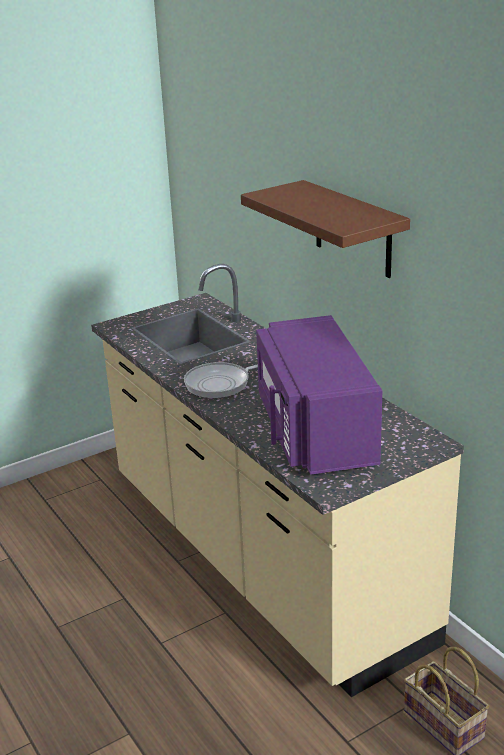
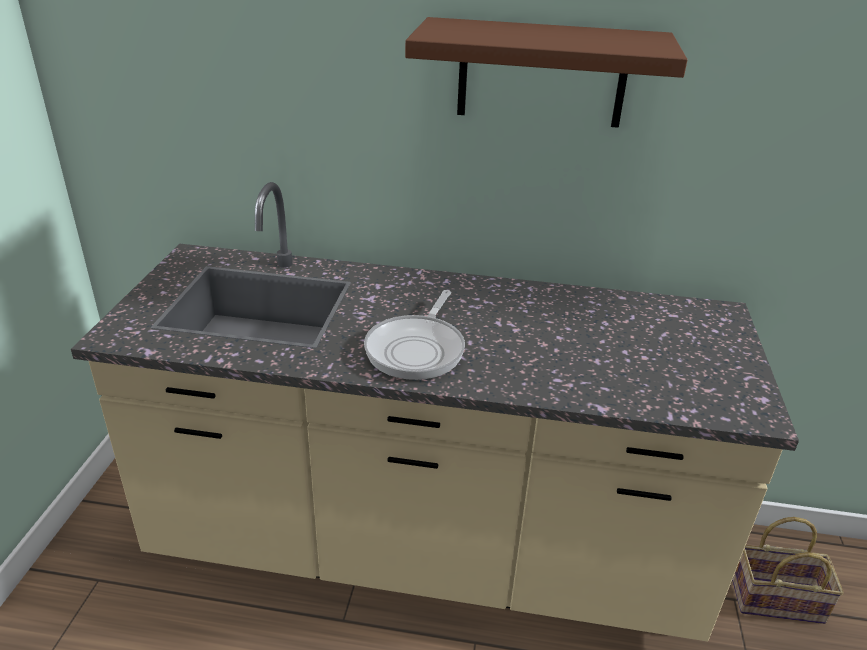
camera: 50 degrees left, 5 degrees up
(314, 431) = (617, 355): purple microwave -> none

